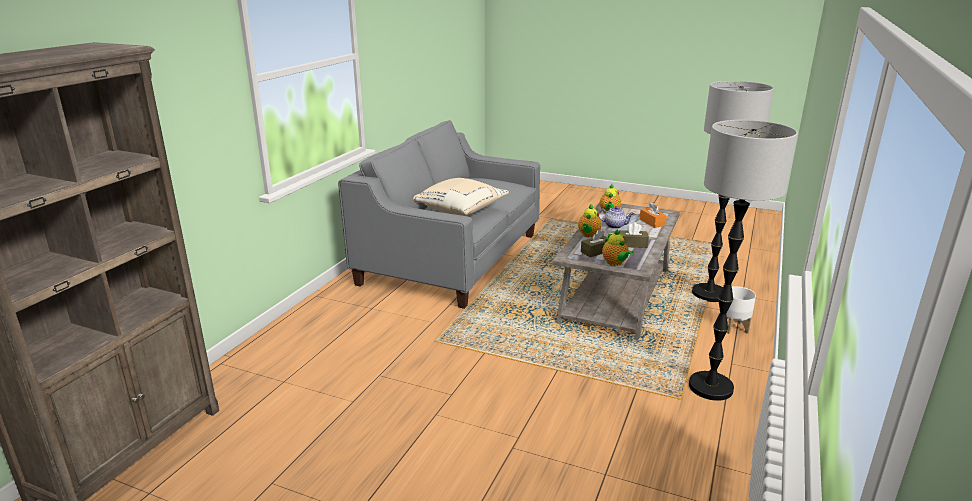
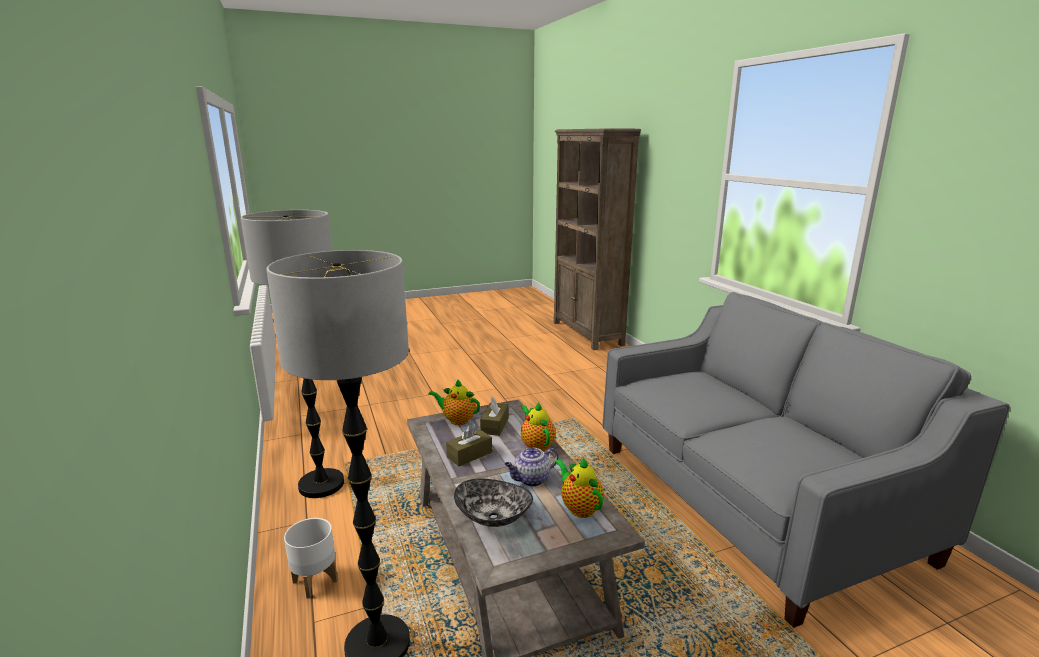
camera: 135 degrees right, 5 degrees down
(460, 210) = (700, 397): beige pillow -> none
(652, 222) = (493, 517): orange tissue box -> bowl

